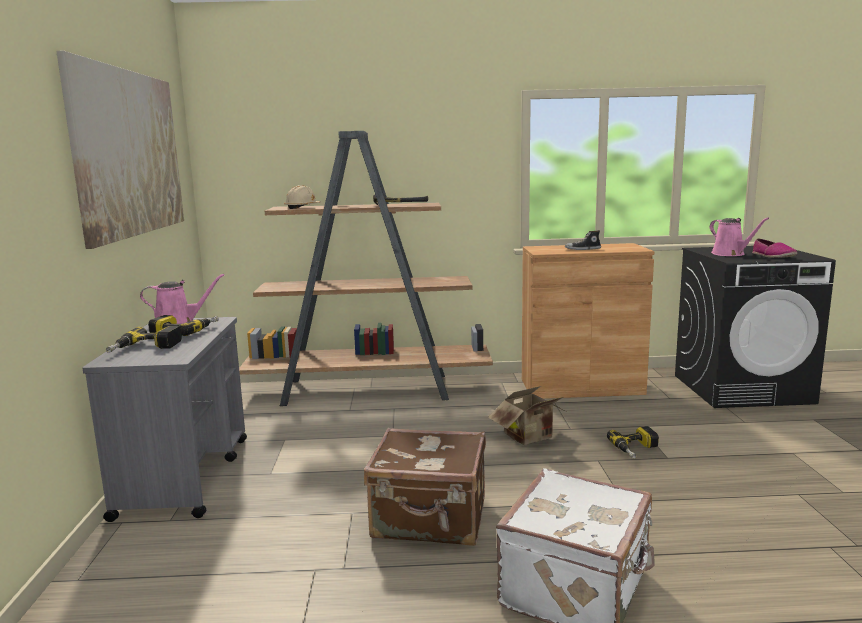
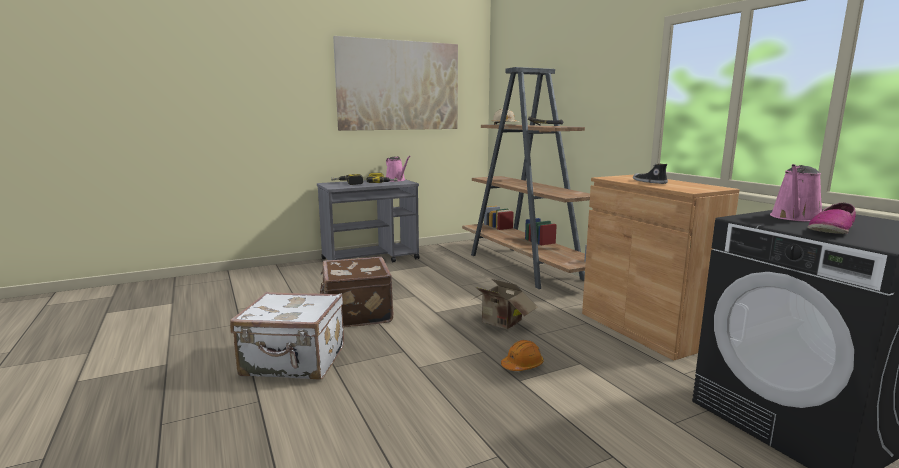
camera: 65 degrees right, 0 degrees up
(636, 449) = (522, 365): power drill -> orange hard hat

